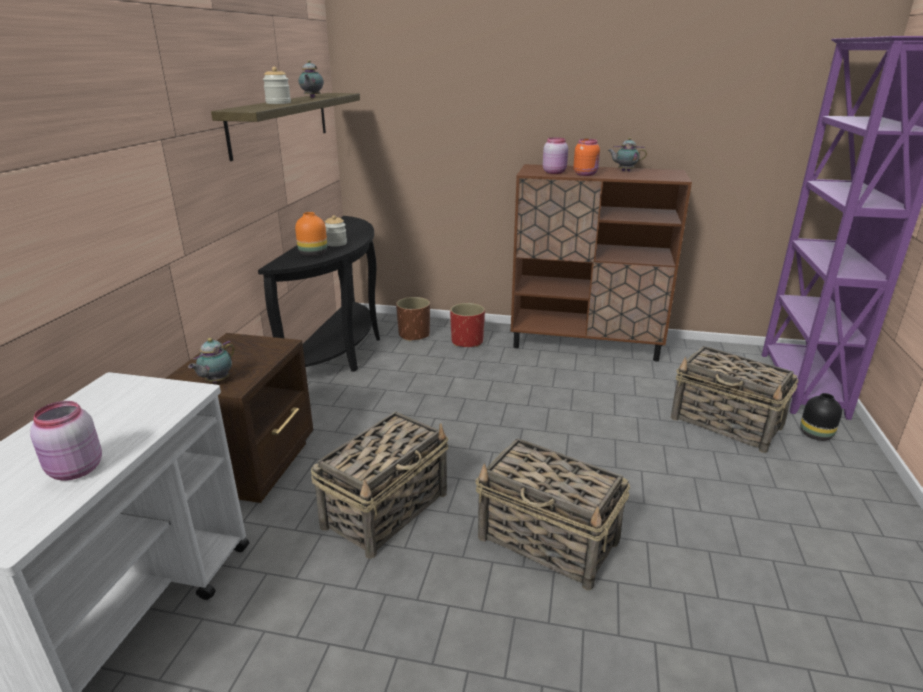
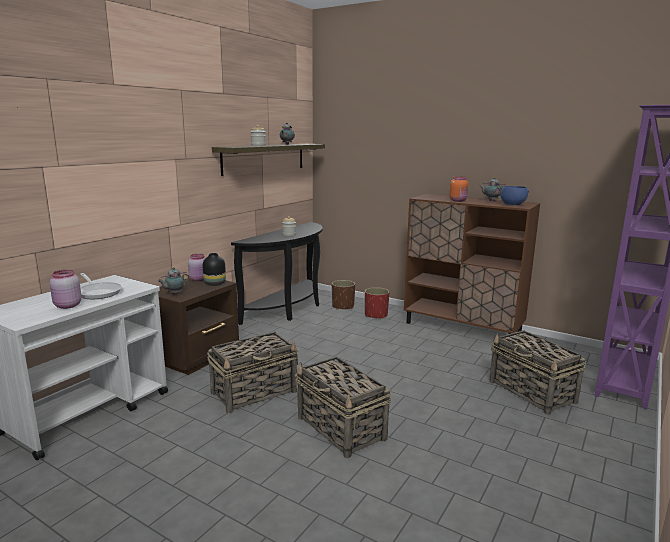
camera: 20 degrees right, 10 degrees down
(112, 422) = (98, 292): none -> frying pan
(313, 254) = (269, 238): orange vase -> none
(554, 172) = (438, 198): pink jar -> pink jar (199, 279)
(660, 176) = (512, 205): none -> blue bowl
(814, 434) = (603, 412): black vase -> black vase (214, 283)

